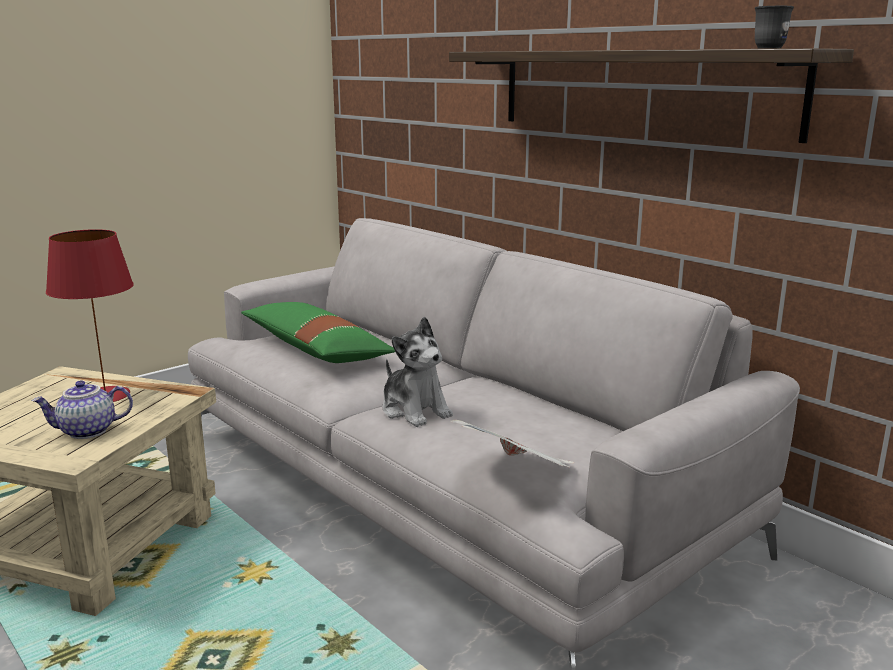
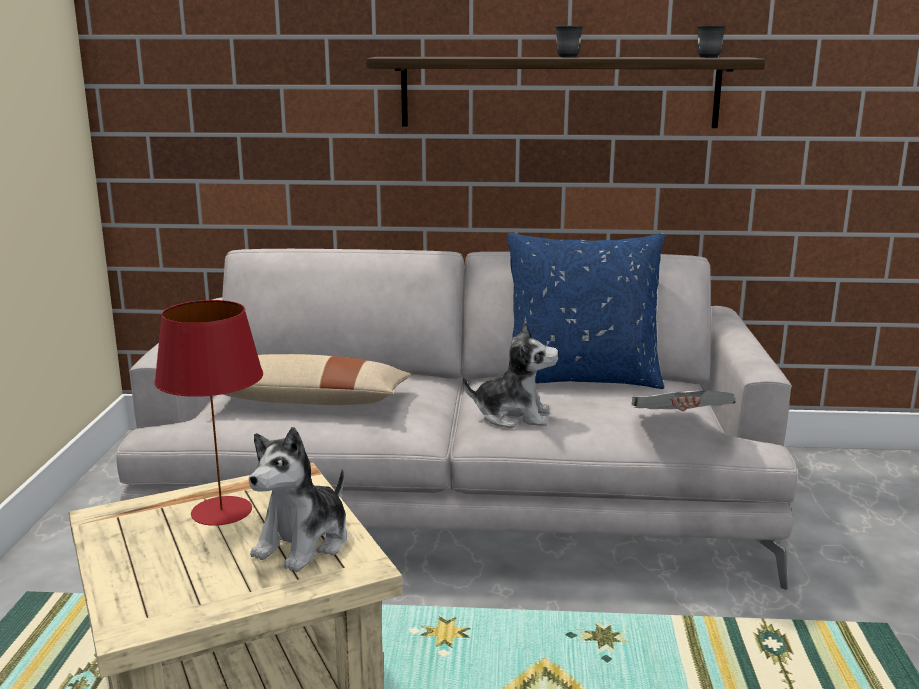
camera: 45 degrees left, 0 degrees up
(87, 432) = (304, 543): teapot -> plush toy
(316, 350) = (308, 401): green pillow -> beige pillow
(544, 403) = (581, 379): none -> blue pillow
(631, 49) = (568, 56): none -> grey mug

